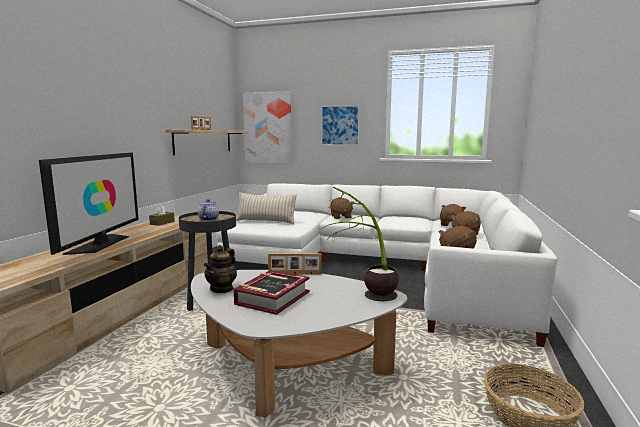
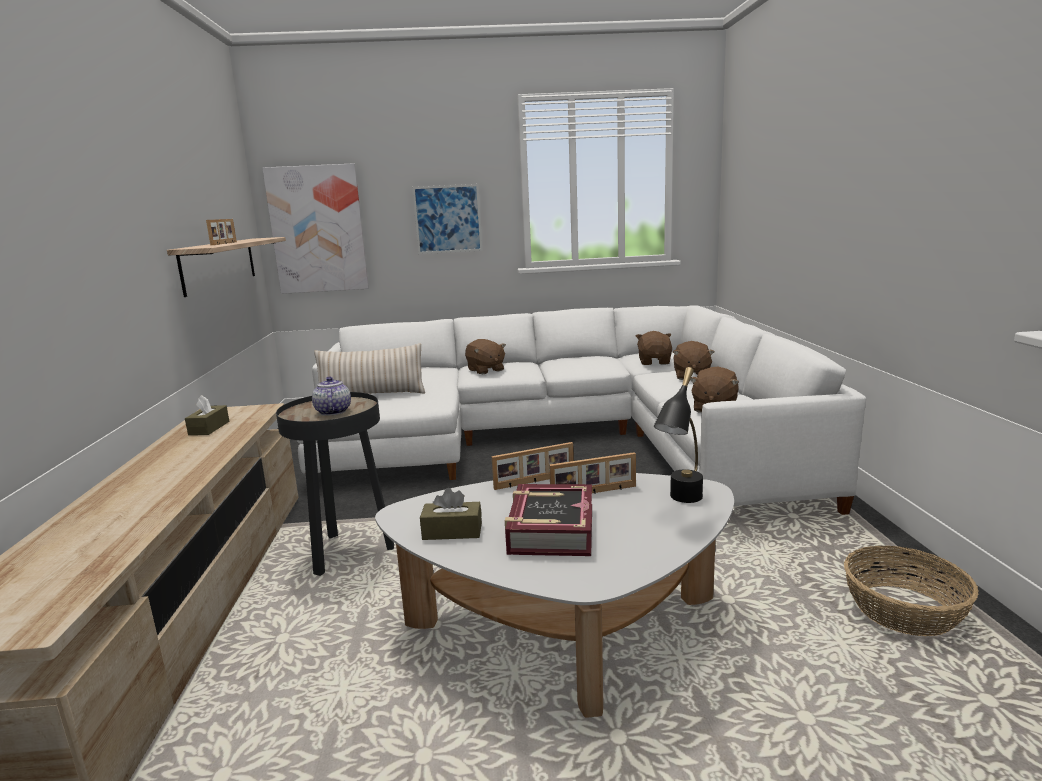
camera: 20 degrees left, 5 degrees up
(101, 244) = (142, 492): television -> none
(222, 289) = (452, 531): teapot -> brown tissue box
(320, 285) = (594, 492): none -> picture frame
(365, 299) = (681, 502): potted plant -> black table lamp

